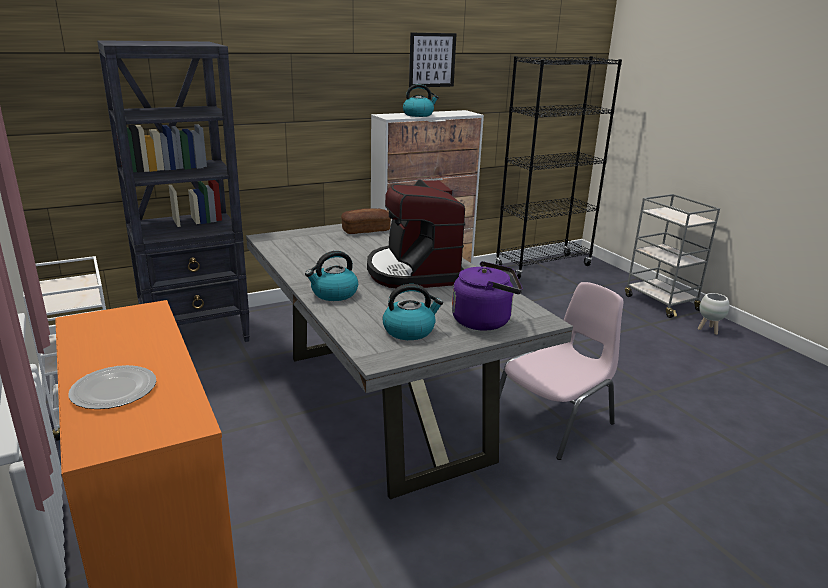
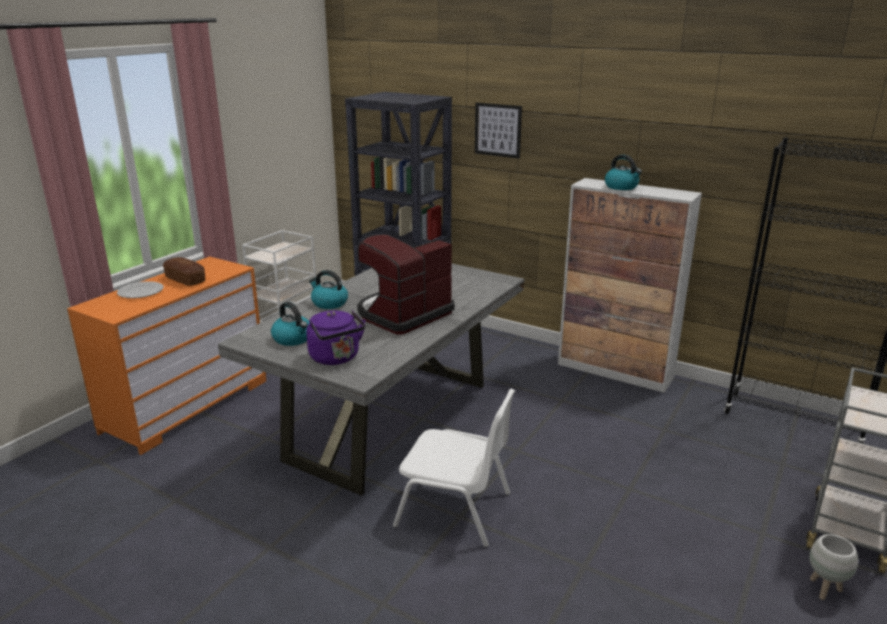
camera: 60 degrees right, 0 degrees up
(366, 230) = (470, 278): bread -> bread (185, 280)
(432, 60) = (666, 131): picture -> picture (498, 130)
(554, 420) = (455, 510): pink chair -> white chair

